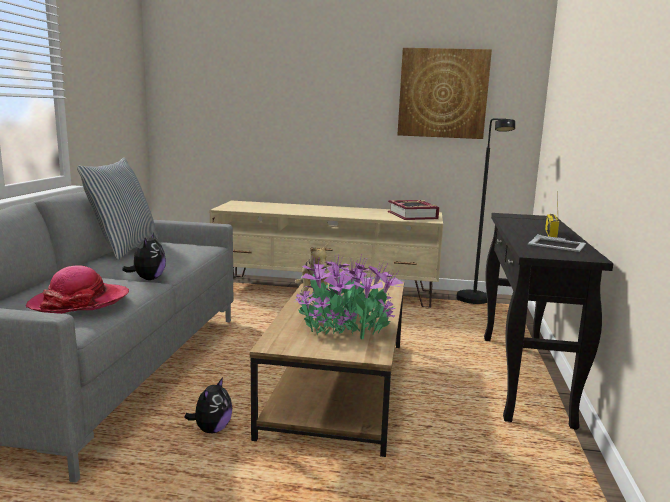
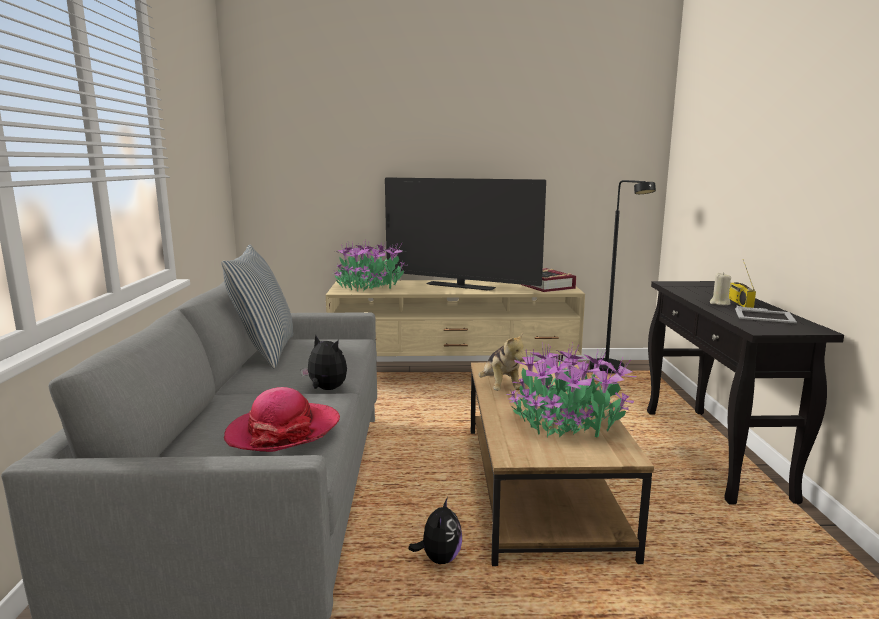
camera: 10 degrees left, 0 degrees up
(148, 279) = (326, 389): plush toy -> plush toy turned 45 degrees counterclockwise
(253, 206) = (370, 287): none -> potted plant
(333, 211) = (460, 286): none -> television
(443, 93) = (566, 155): picture -> none
(529, 232) = (719, 303): none -> beige candle

